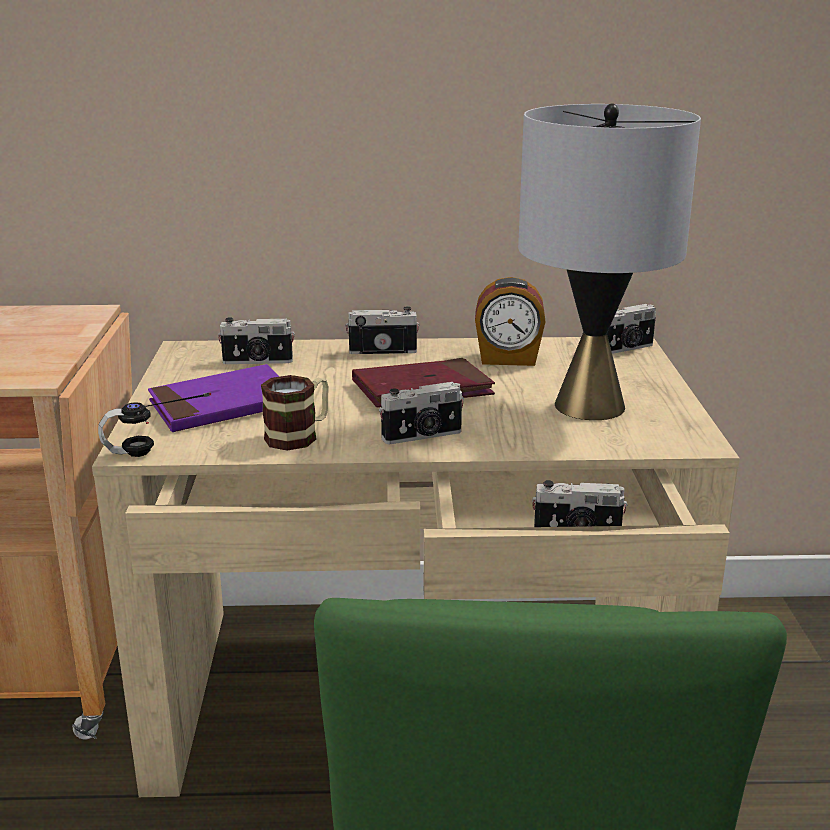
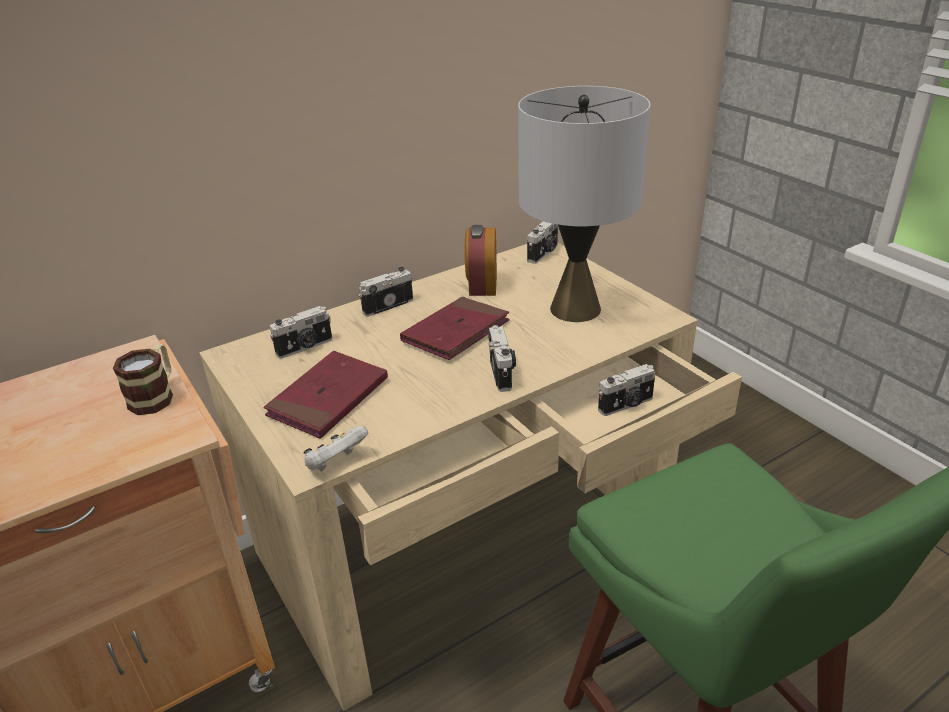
camera: 30 degrees left, 10 degrees up
(159, 454) = (336, 463): headphones -> white game controller
(223, 405) = (328, 398): purple book -> red book
(299, 435) = (419, 404): mug -> mug (156, 395)
(423, 436) = (502, 373): camera -> camera turned 45 degrees counterclockwise
(508, 359) = (482, 286): alarm clock -> alarm clock turned 120 degrees clockwise

